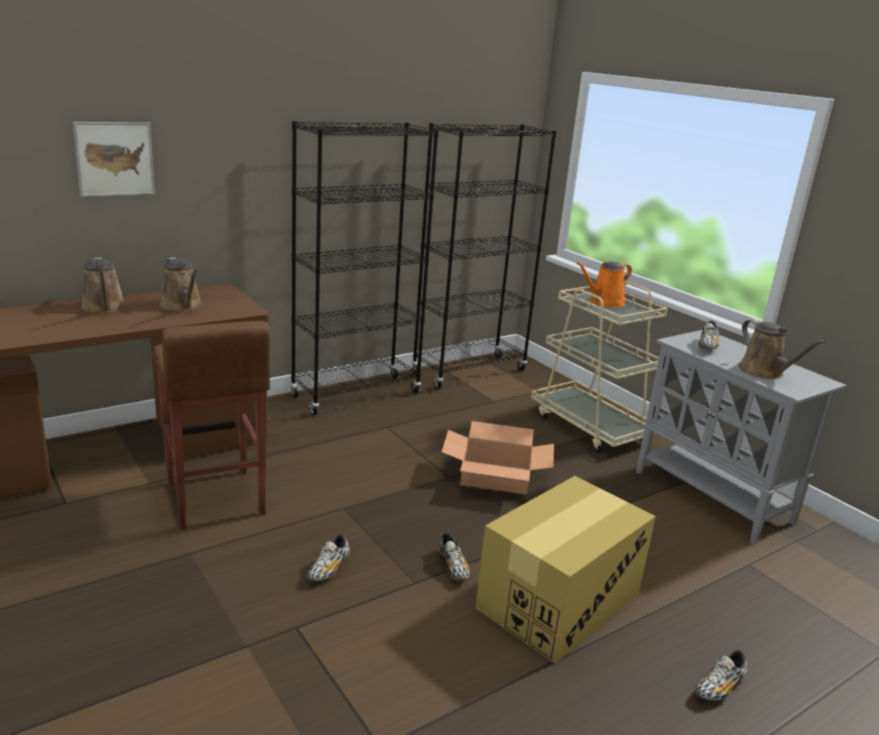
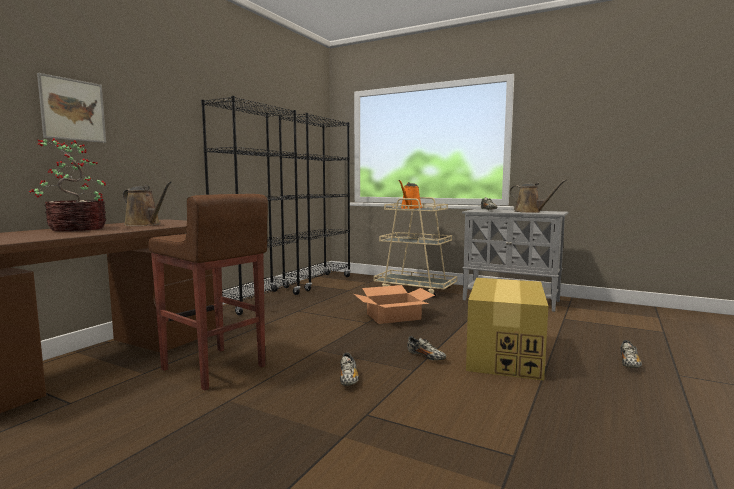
camera: 25 degrees left, 15 degrees down
(104, 307) = (75, 229): brown watering can -> potted plant

